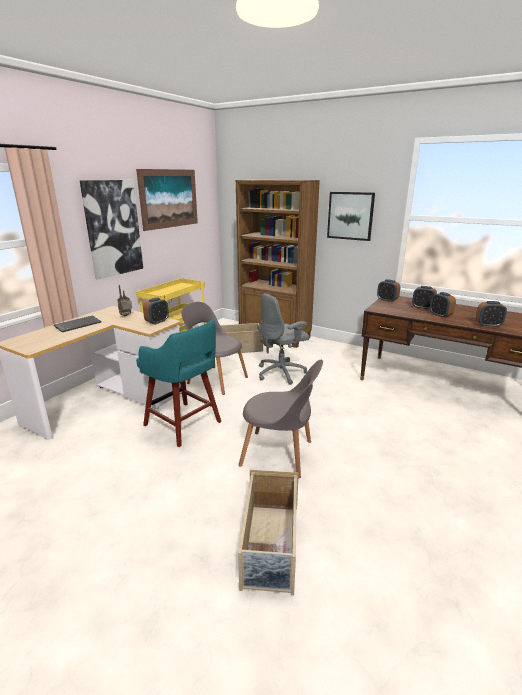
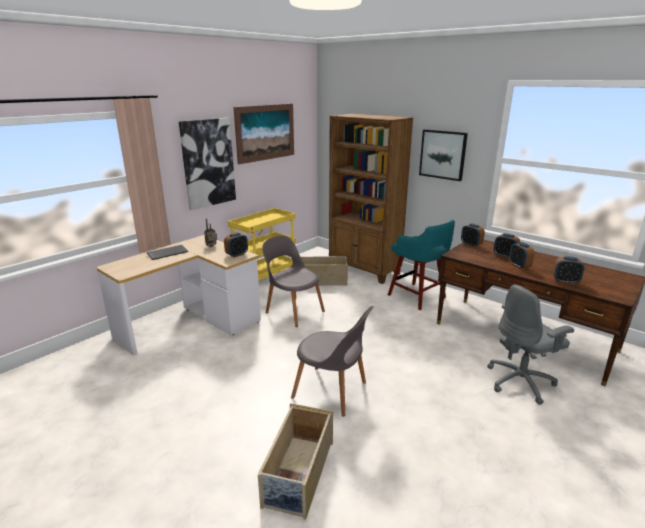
camera: 10 degrees right, 0 degrees up
(184, 424) = (252, 353): turquoise stool -> turquoise stool (418, 297)
(281, 373) = (359, 309): grey office chair -> grey office chair (521, 382)

